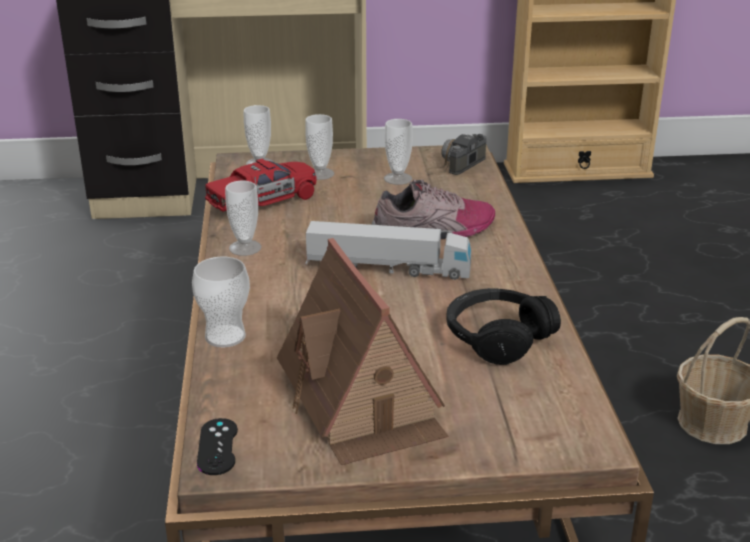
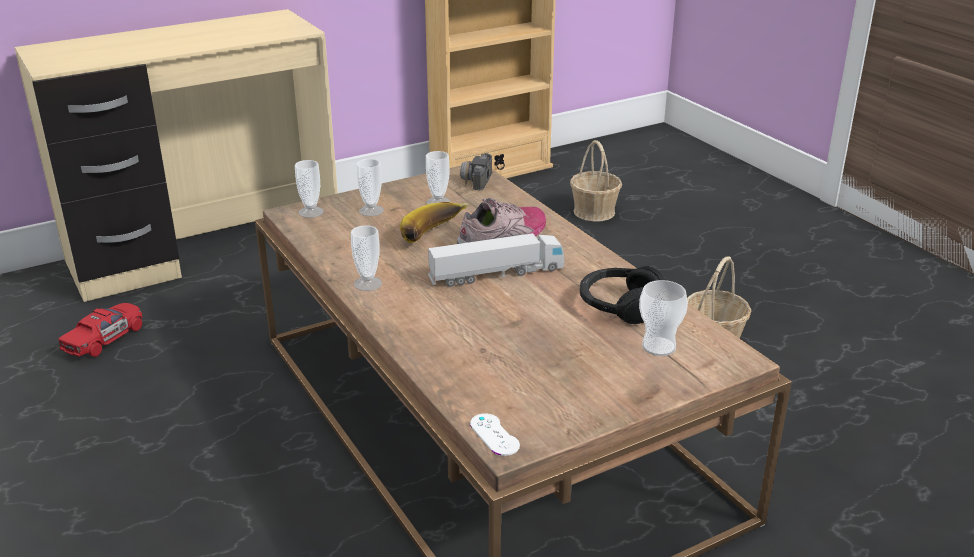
camera: 25 degrees left, 0 degrees up
(217, 447) = (494, 435): black game controller -> white game controller
(225, 336) = (420, 355): cup -> cup (658, 347)
(264, 202) = (346, 243): red toy car -> red toy car (105, 340)
(362, 400) = (567, 374): toy house -> none
(363, 212) = (436, 234): none -> banana
(668, 236) = (594, 212): none -> basket

